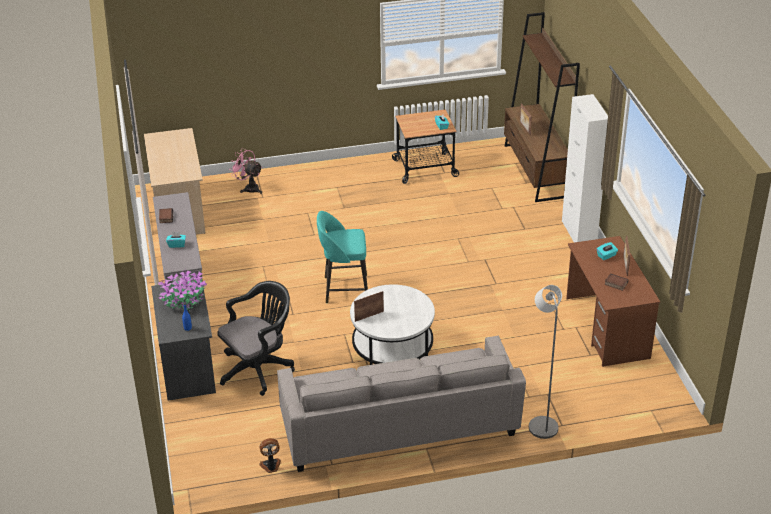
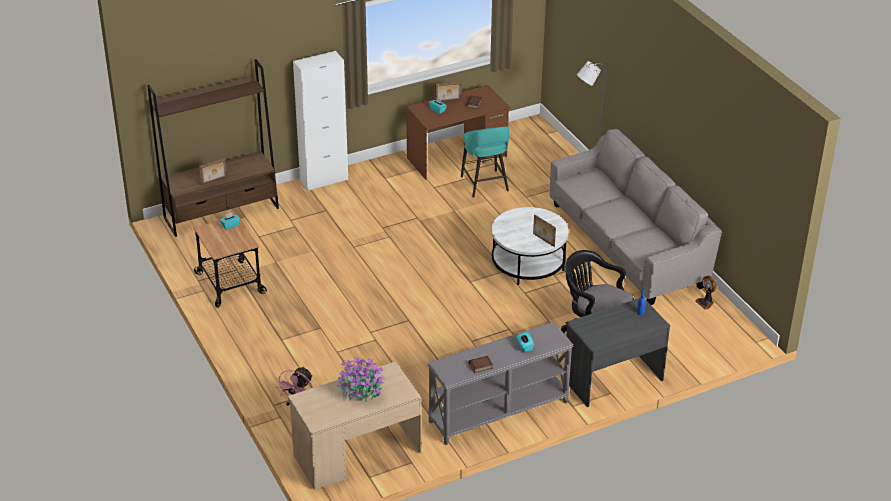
camera: 105 degrees left, 0 degrees up
(185, 301) = (604, 323): potted plant -> potted plant (361, 391)
(344, 289) = (458, 304): turquoise stool -> turquoise stool (485, 185)

